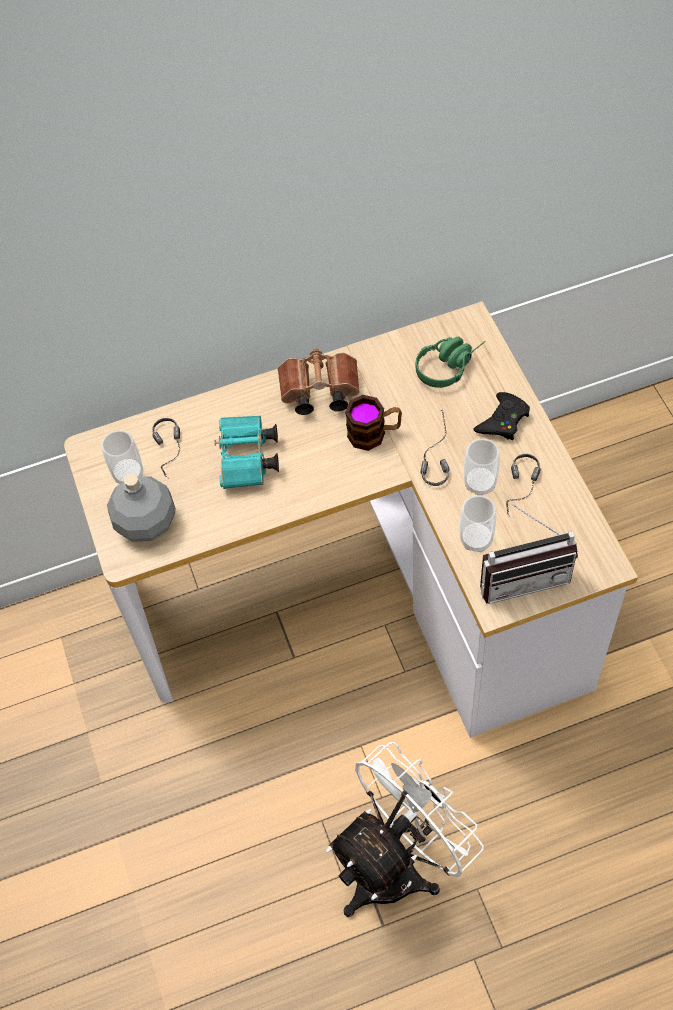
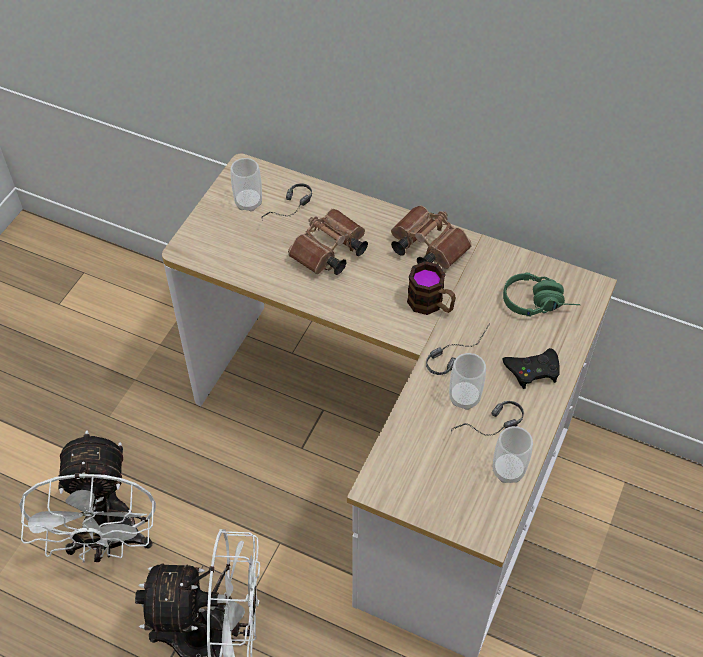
camera: 40 degrees right, 5 degrees down
(147, 522) = (224, 240): grey bottle -> none
(225, 878) = (109, 542): none -> white fan
(248, 461) = (328, 254): turquoise binoculars -> brown binoculars
(476, 539) = (416, 431): cup -> cup (508, 470)
(522, 575) = (419, 484): radio -> none

